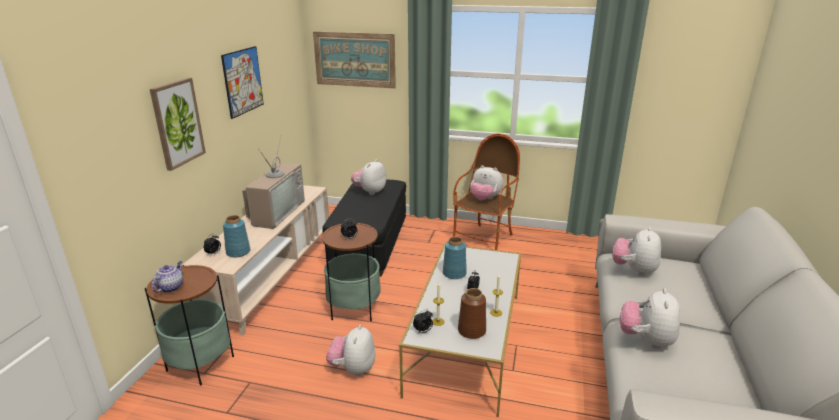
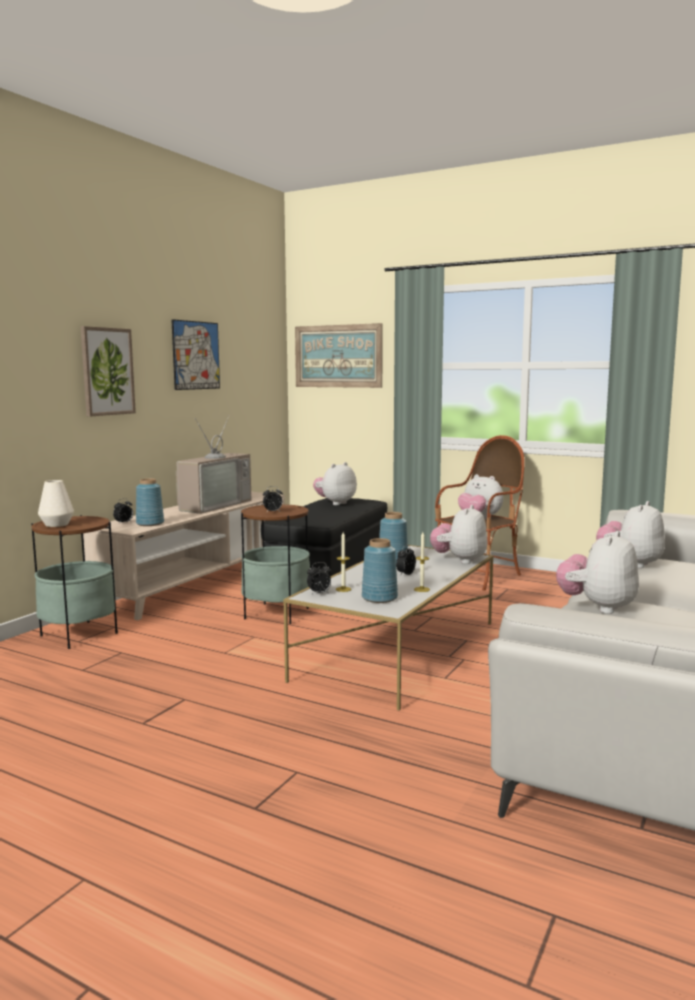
camera: 15 degrees right, 15 degrees down
(170, 287) = (57, 524): teapot -> white vase
(353, 368) = (244, 655): plush toy -> plush toy (459, 560)
(472, 331) = (380, 598): brown vase -> blue vase

